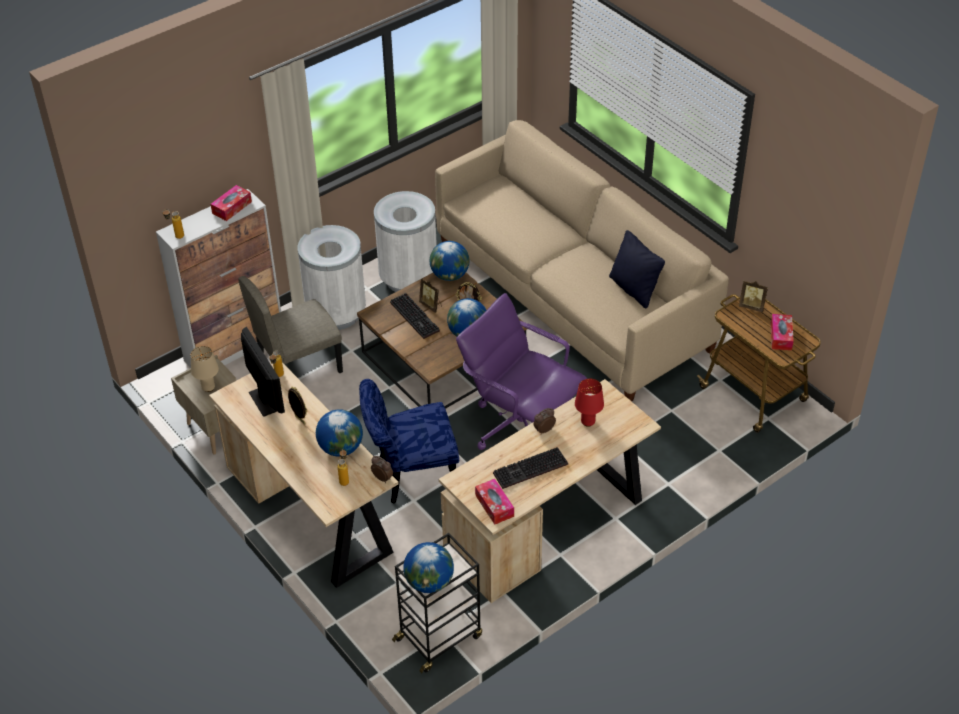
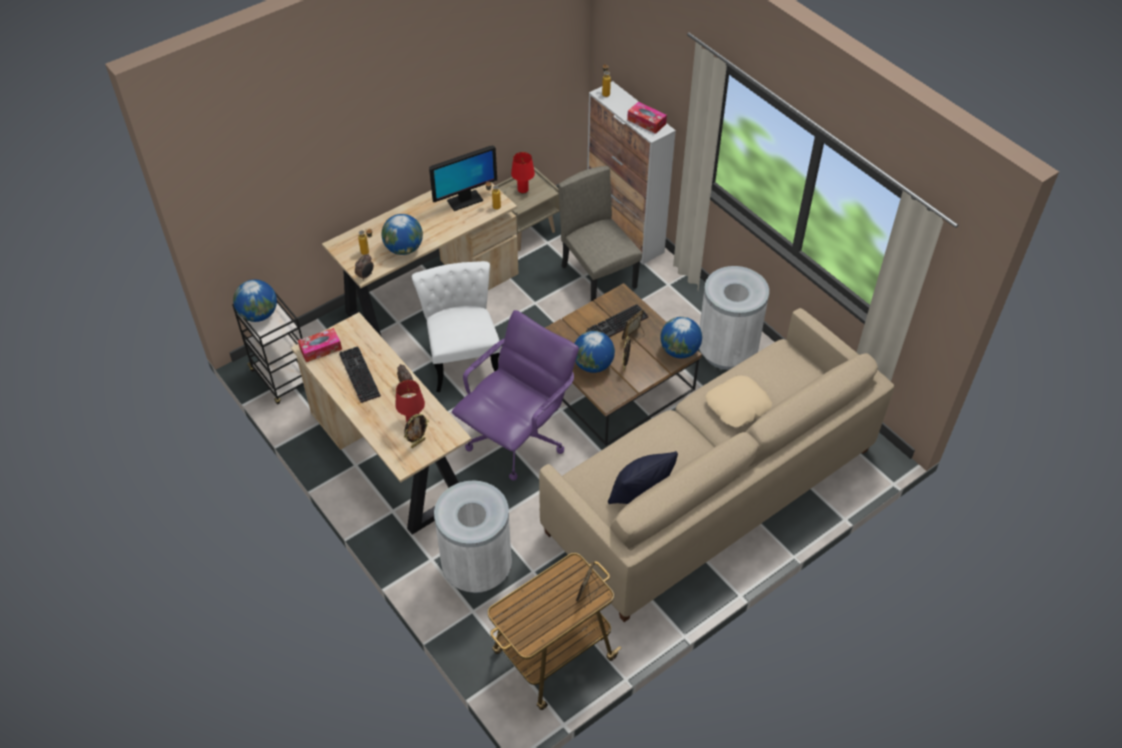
camera: 90 degrees right, 5 degrees up
(208, 388) = (523, 190): beige table lamp -> red table lamp
(299, 420) = (440, 222): picture frame -> picture frame (418, 443)
(336, 313) = (672, 299): white trash can -> white trash can (476, 568)
(410, 474) = (462, 357): blue chair -> white chair
(533, 227) = (738, 406): none -> beige pillow
(781, 336) = (536, 616): tissue box -> none

